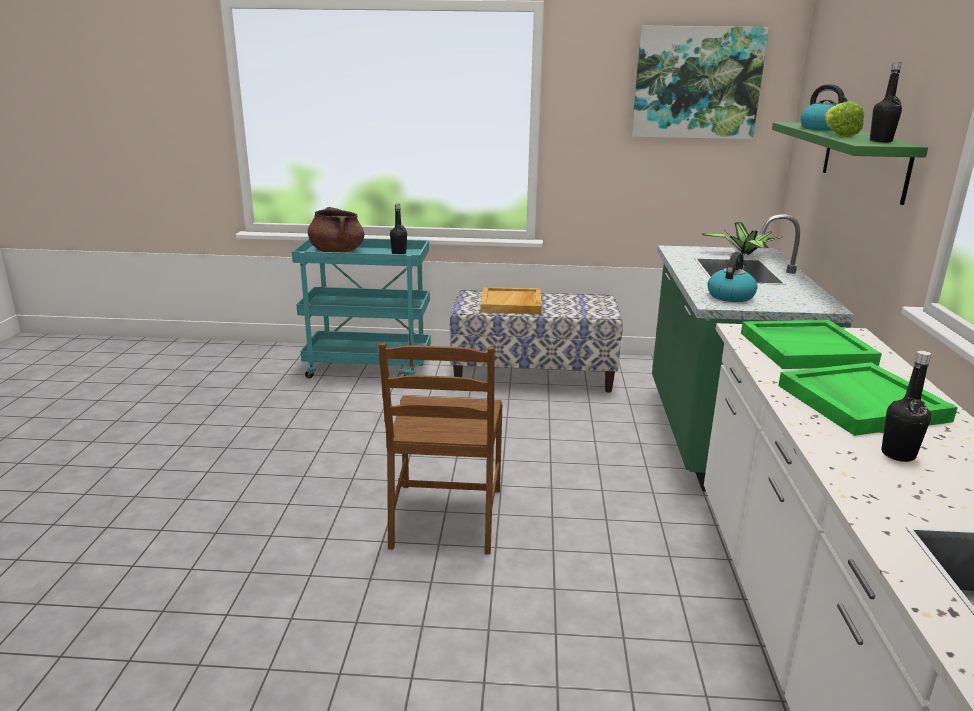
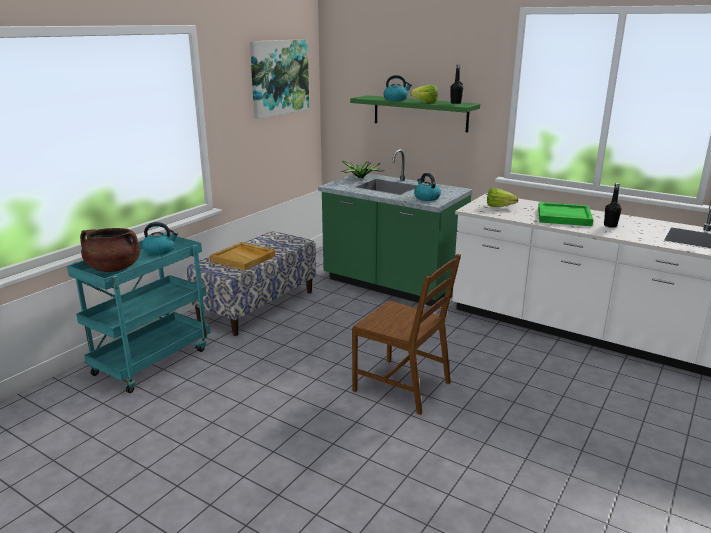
camera: 60 degrees left, 0 degrees up
(399, 253) = (160, 250): black bottle -> kettle
(806, 348) = (501, 207): green tray -> lettuce

